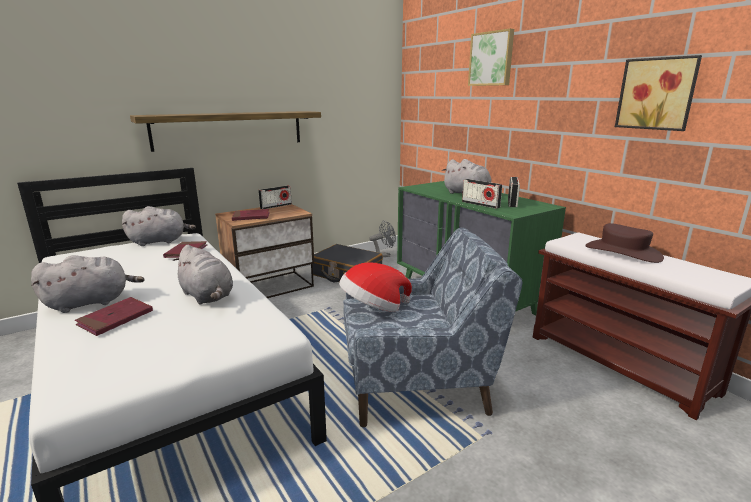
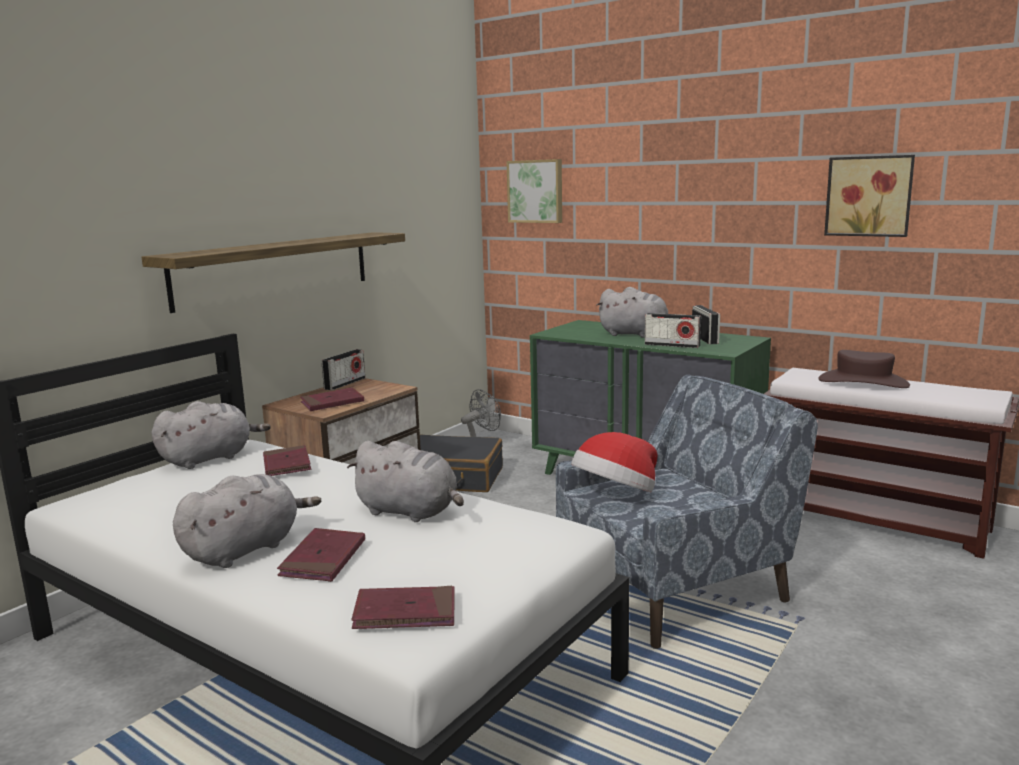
camera: 20 degrees left, 5 degrees down
(99, 371) = (405, 613): none -> red book
(491, 59) = (638, 152): picture -> picture (536, 191)

